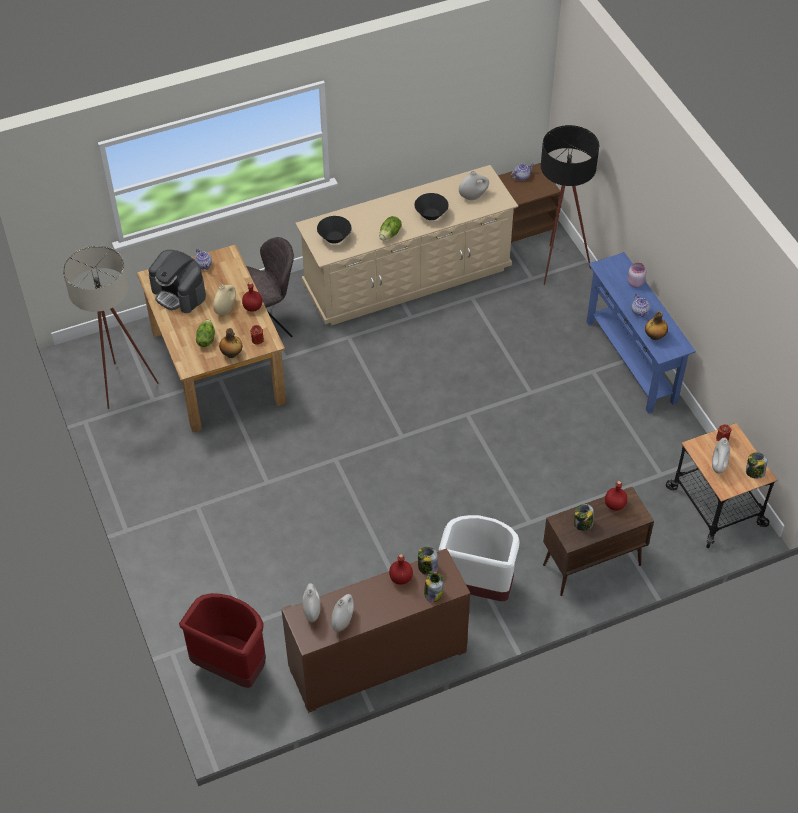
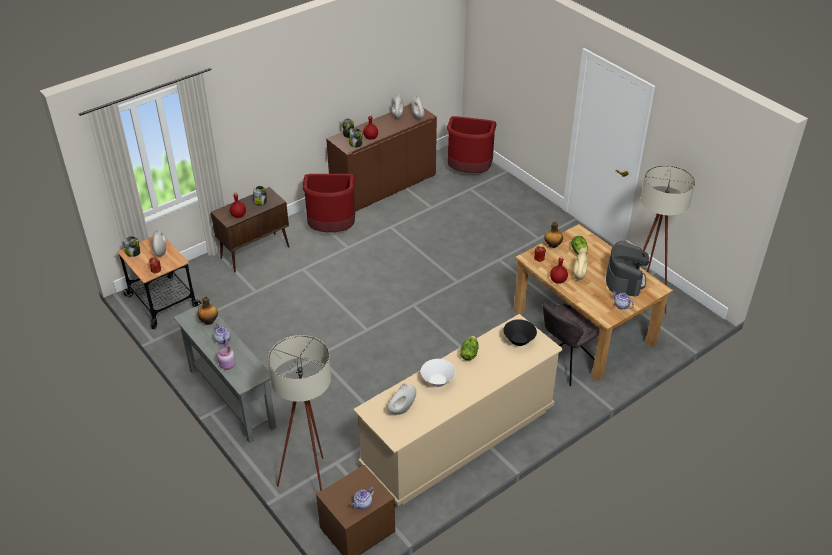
camera: 165 degrees right, 10 degrees down
(179, 293) = (624, 280): coffee machine -> coffee machine turned 75 degrees clockwise
(431, 215) = (437, 381): black bowl -> white bowl
(476, 586) = (332, 229): white trash can -> red trash can
(557, 270) = (311, 477): black floor lamp -> beige floor lamp
(631, 361) = (231, 399): blue console table -> grey console table

